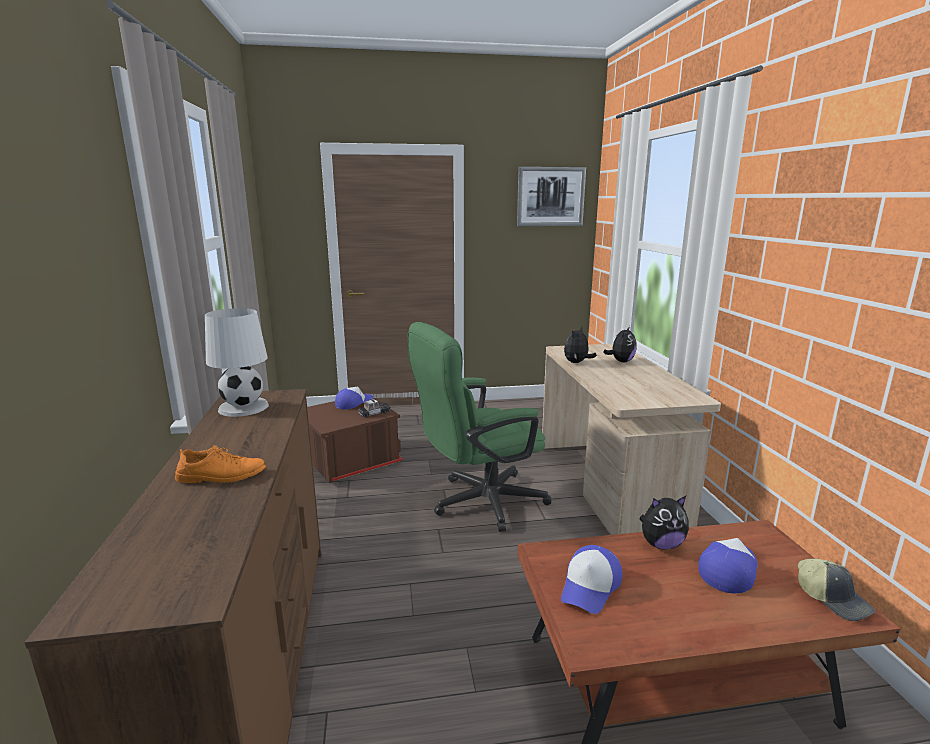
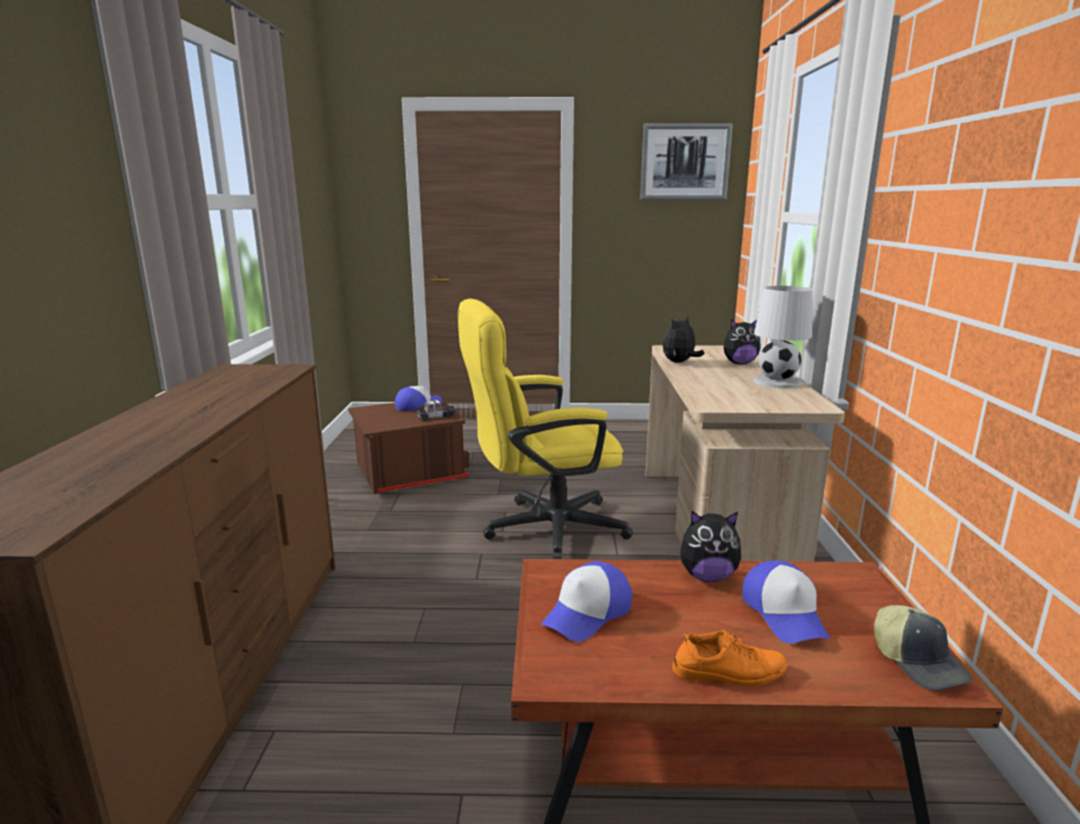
camera: 10 degrees right, 0 degrees up
(221, 476) = (152, 433): orange shoe -> orange shoe (729, 671)
(244, 407) = (231, 377): white table lamp -> white table lamp (777, 382)
(479, 503) = (542, 529): green office chair -> yellow office chair
(621, 361) = (739, 363): plush toy -> plush toy turned 45 degrees clockwise
(729, 570) = (785, 613): cap -> cap turned 120 degrees clockwise

